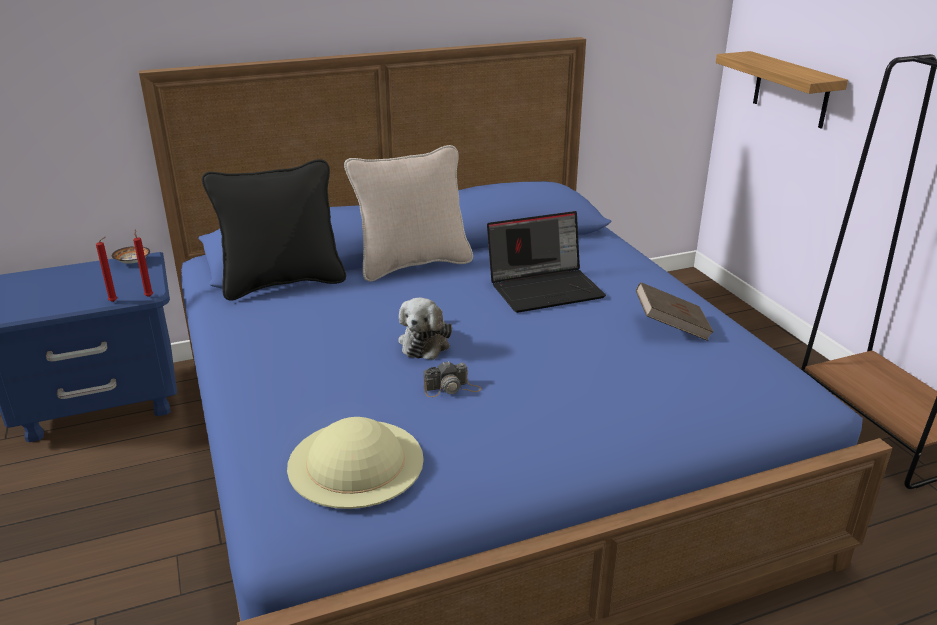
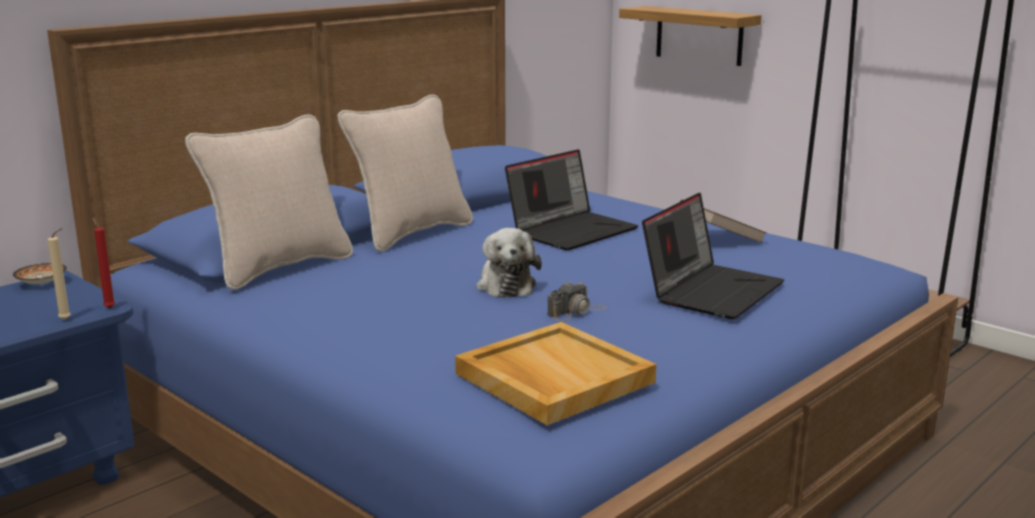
camera: 25 degrees left, 10 degrees down
(114, 302) = (67, 319): red candle -> beige candle
(283, 283) = (279, 267): black pillow -> beige pillow
(355, 462) = (552, 378): beige hat -> beige tray
(596, 392) = (712, 290): none -> laptop

